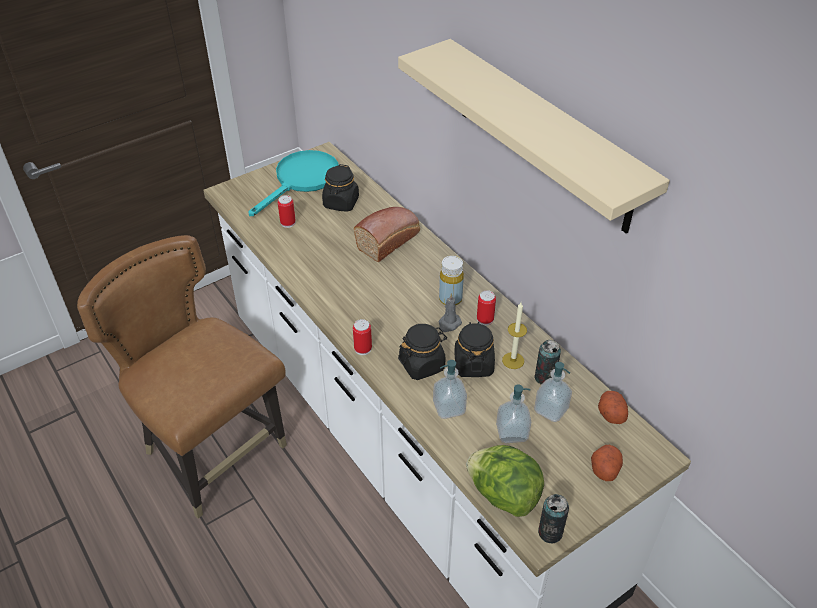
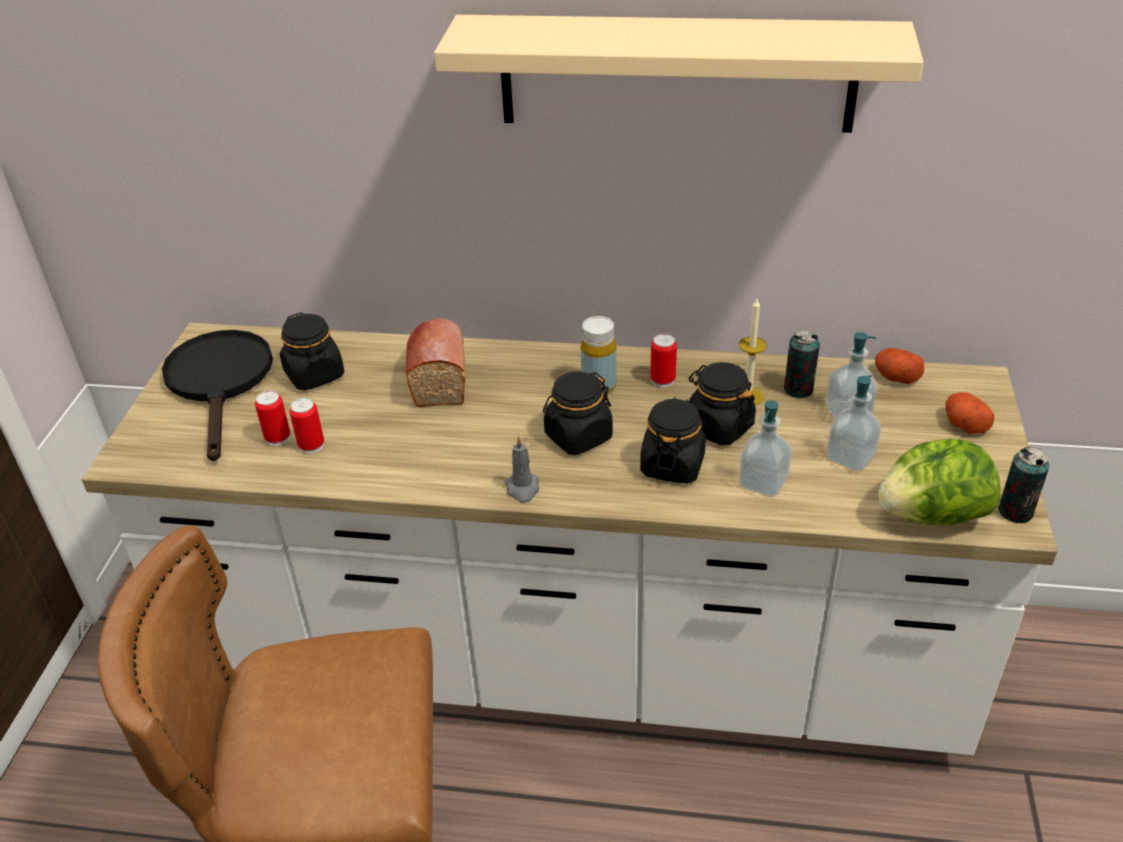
camera: 45 degrees left, 5 degrees down
(302, 180) = (220, 382): turquoise frying pan -> black frying pan
(363, 349) = (587, 497): can -> can (311, 445)
(403, 317) = (578, 436): none -> black jar
(449, 324) = (635, 409): grey candle -> grey candle (522, 489)

